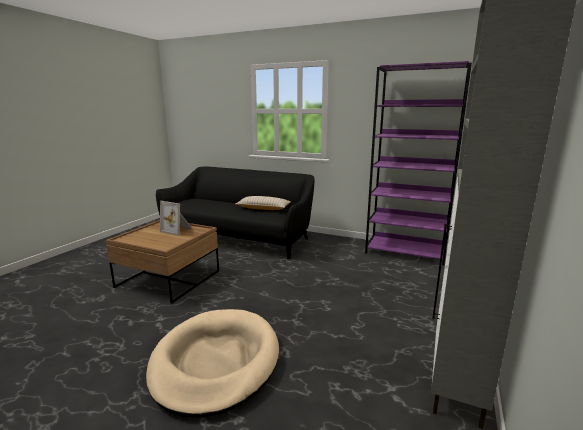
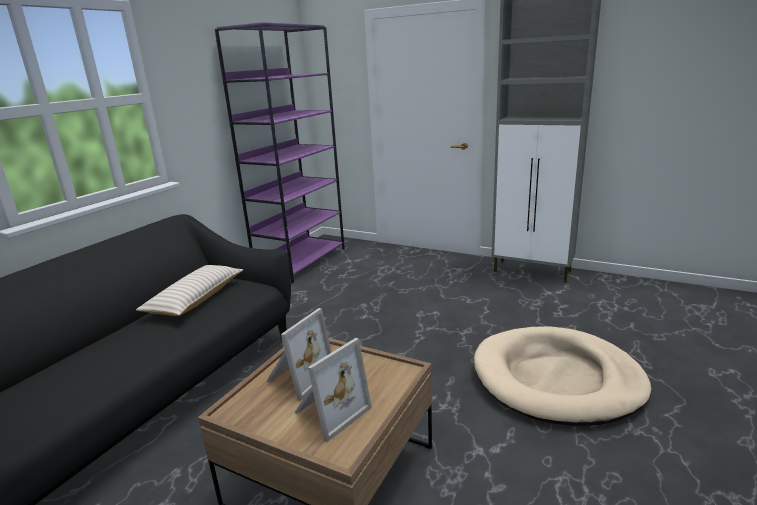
camera: 85 degrees left, 5 degrees up
(148, 236) = (329, 411): none -> picture frame

